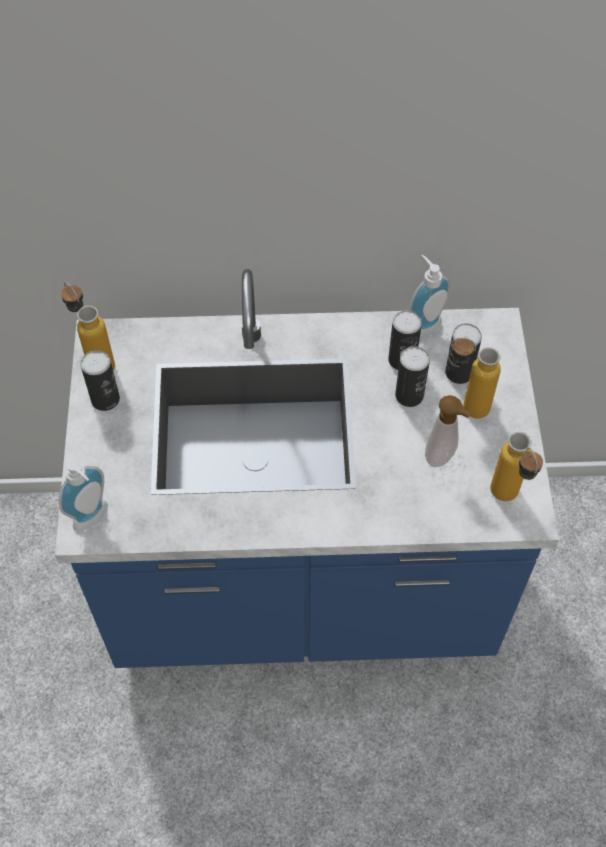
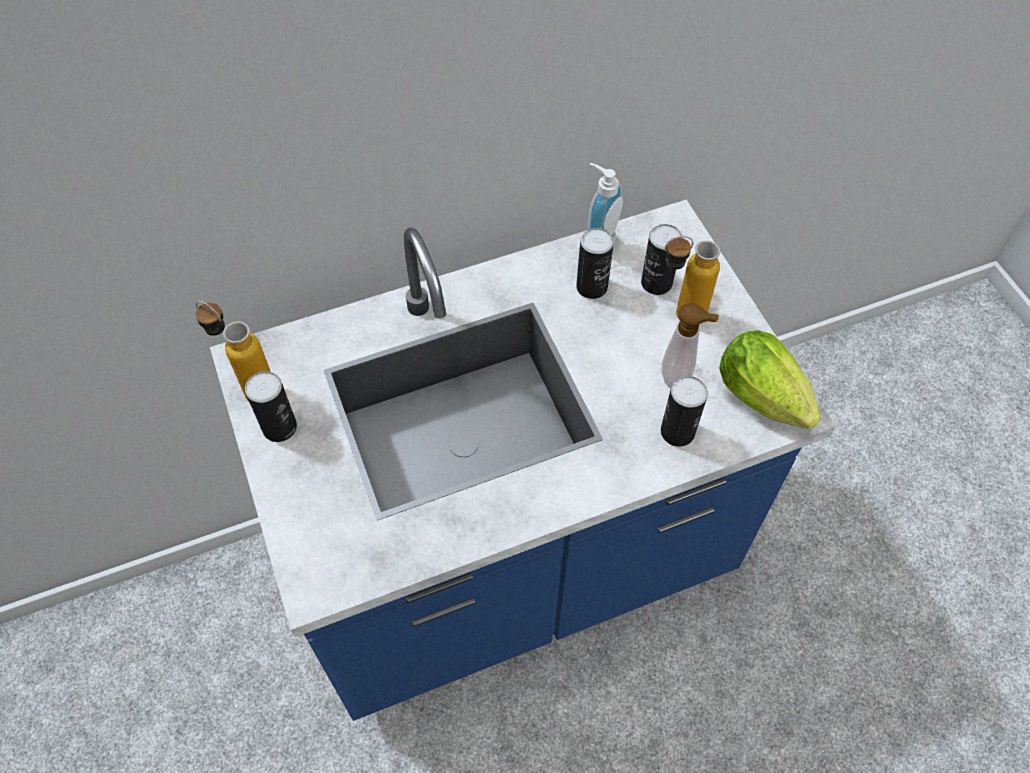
camera: 20 degrees left, 0 degrees up
(94, 519) = (321, 571): soap dispenser -> none
(409, 395) = (616, 322): can -> can (677, 432)
(508, 500) = (766, 401): bottle -> lettuce

